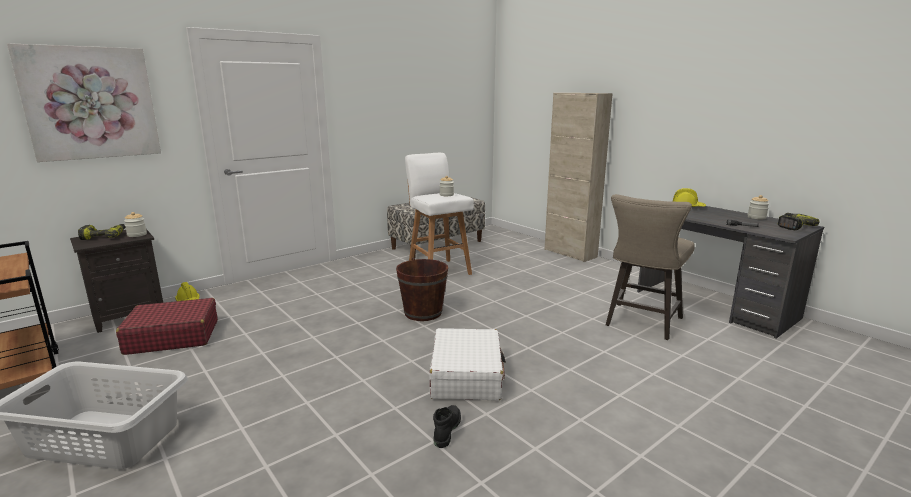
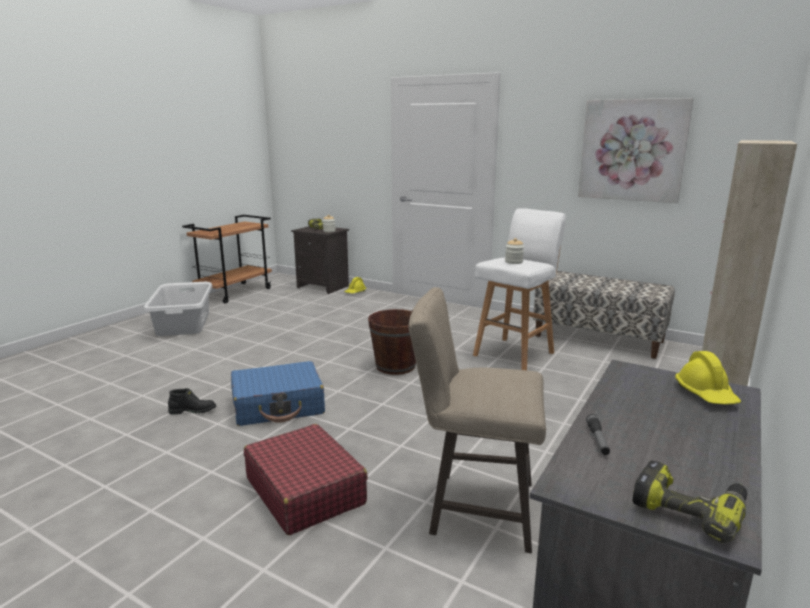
camera: 70 degrees right, 0 degrees up
(90, 103) = (333, 136): picture -> picture (632, 150)
(172, 337) = (300, 303): red suitcase -> red suitcase (305, 491)
(466, 375) = (278, 405): white suitcase -> blue suitcase
(756, 217) = (721, 466): jar -> none

